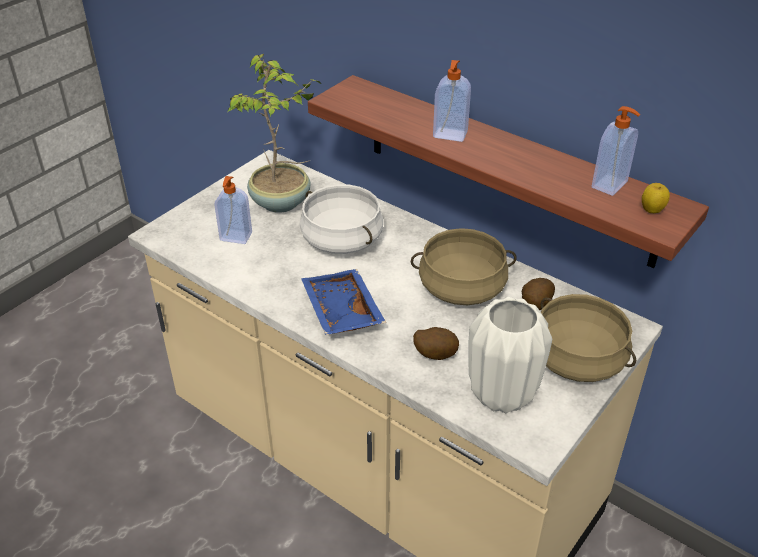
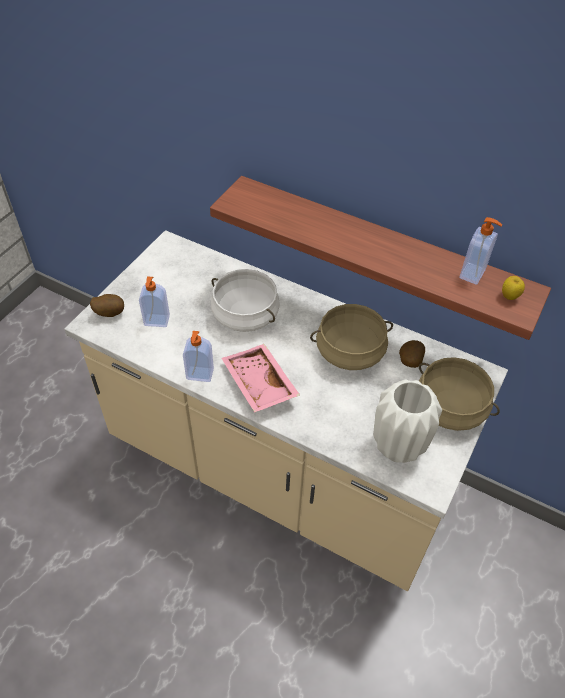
camera: 10 degrees left, 10 degrees up
(282, 203) = (188, 283): potted plant -> none
(340, 312) = (258, 384): blue tray -> pink tray
(435, 354) = (340, 415): potato -> potato (110, 313)
(450, 135) = (336, 234): soap dispenser -> soap dispenser (199, 375)

